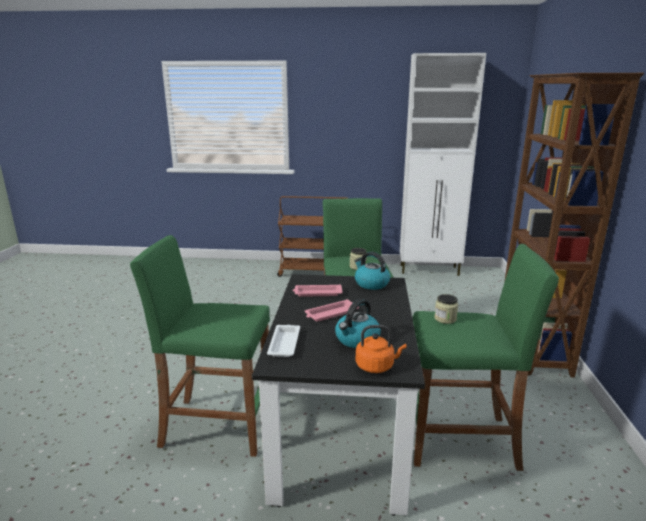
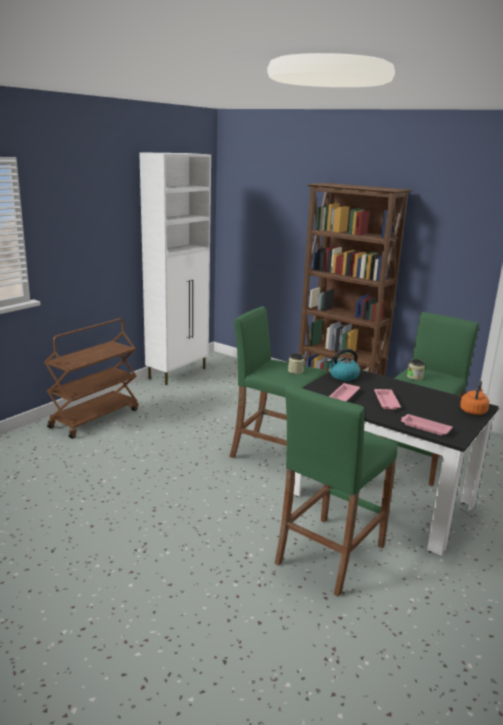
camera: 60 degrees left, 0 degrees up
(284, 343) = (424, 427): white tray -> pink tray
(357, 340) = (434, 406): kettle -> none

